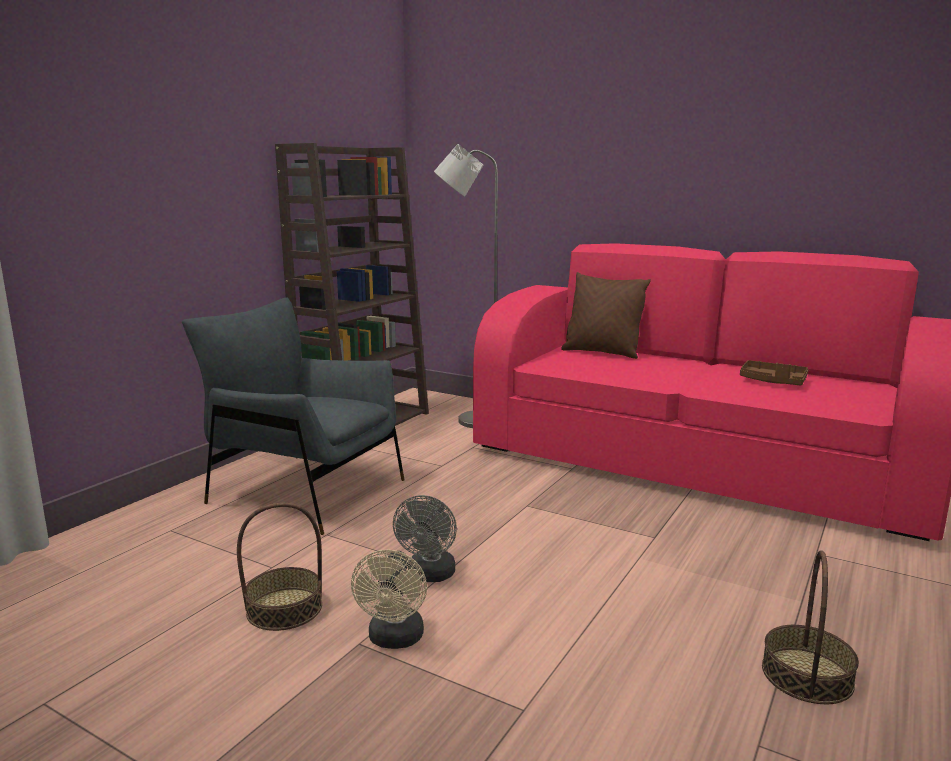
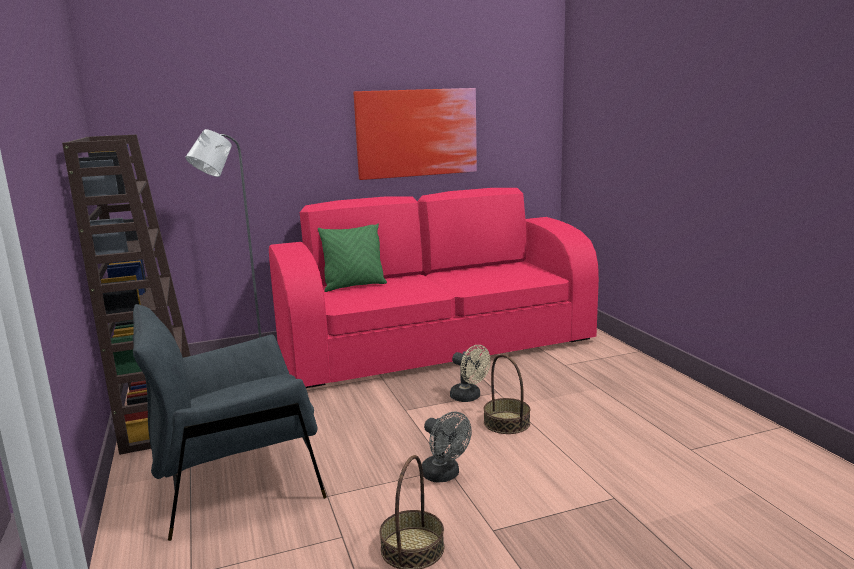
camera: 50 degrees left, 0 degrees up
(394, 640) = (504, 515): beige fan -> beige fan (469, 397)
(602, 353) = (354, 286): brown pillow -> green pillow
(750, 162) = (416, 133): none -> picture
(773, 382) = (481, 275): brown tray -> none
(807, 675) = (654, 415): basket -> basket (507, 423)

